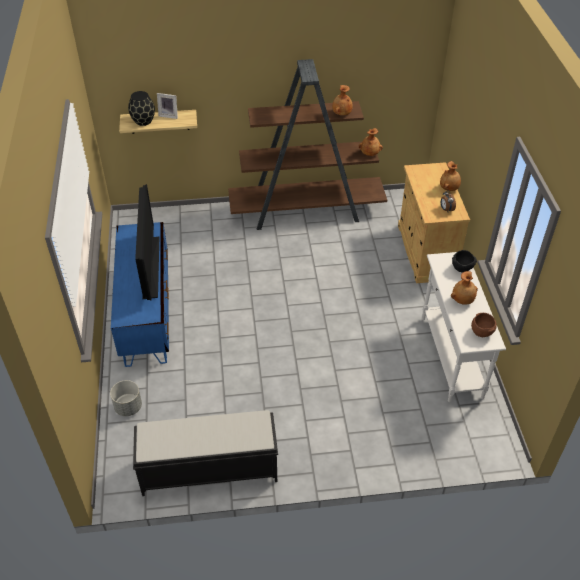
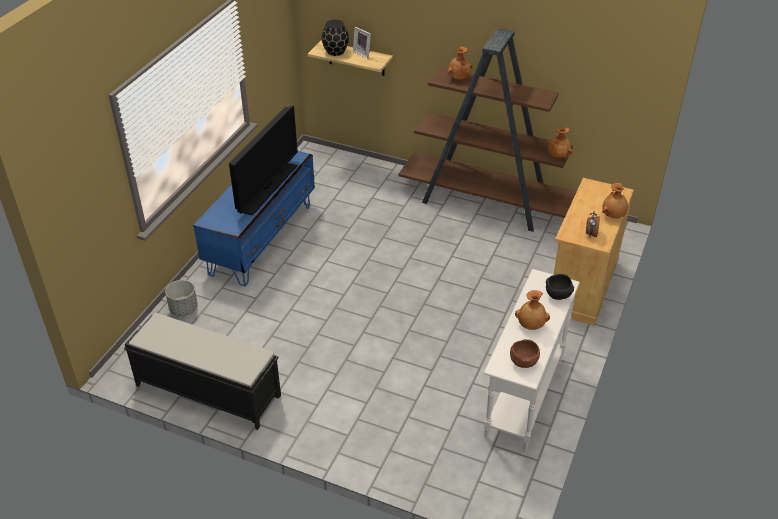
camera: 30 degrees right, 5 degrees down
(341, 113) = (529, 98): brown vase -> brown vase (458, 78)

